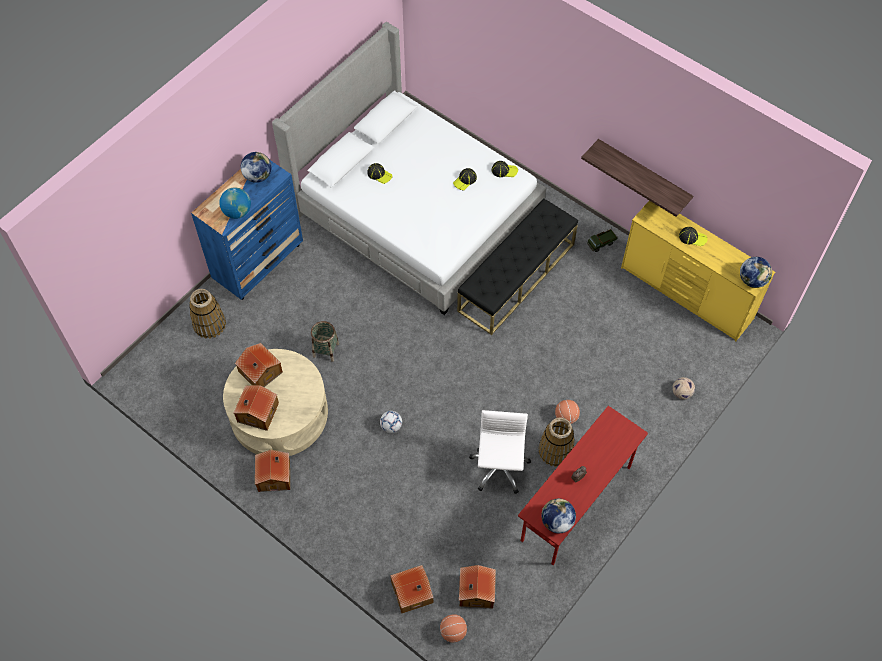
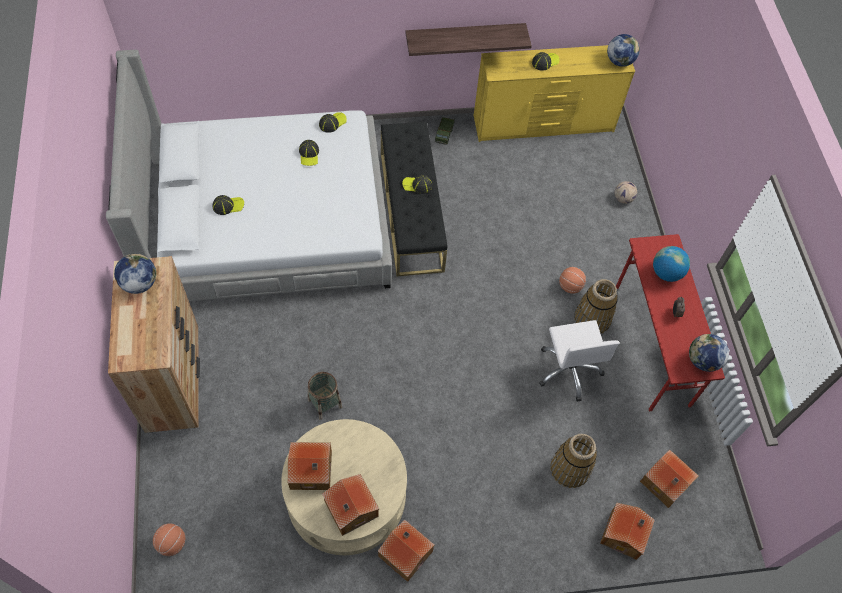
camera: 50 degrees left, 0 degrees up
(209, 324) = (189, 477): basket -> basket (570, 468)
(237, 212) = (157, 333): globe -> globe (666, 273)
(259, 262) = (174, 380): blue dresser -> brown dresser
(391, 426) = (452, 416): football -> none
(453, 632) = (687, 533): basketball -> basketball (172, 543)
(499, 467) = (569, 370): white office chair -> white office chair turned 150 degrees counterclockwise
(518, 257) = (417, 185): none -> cap

